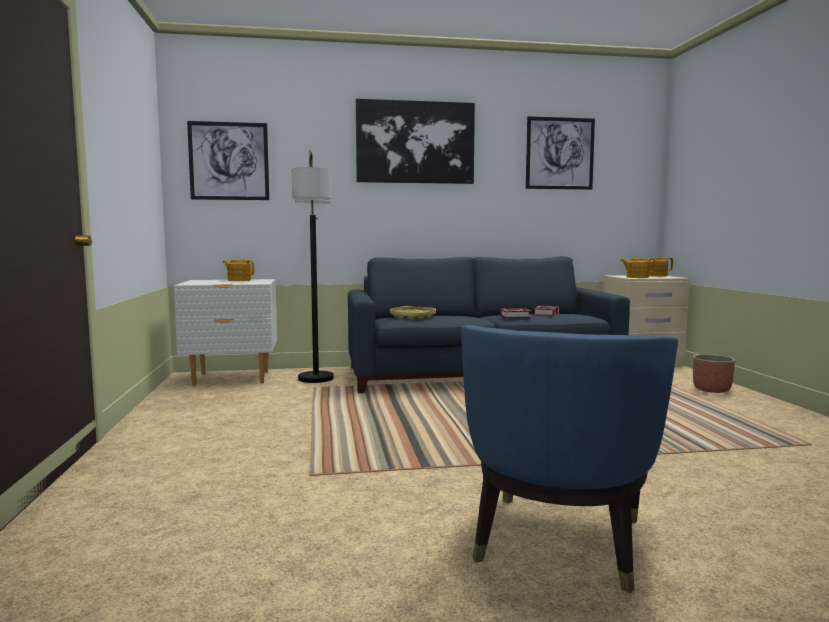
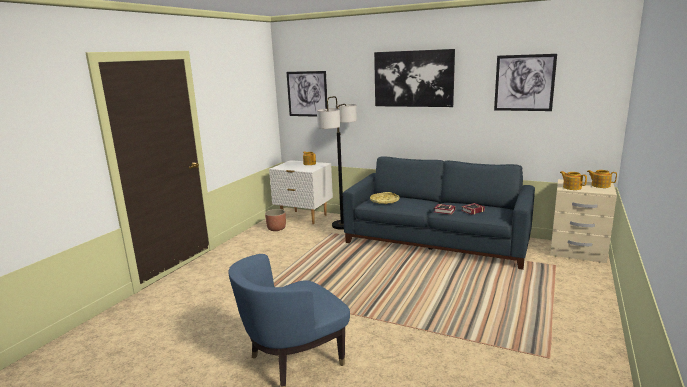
camera: 35 degrees right, 10 degrees up
(711, 390) = (579, 292): planter -> planter (276, 228)

